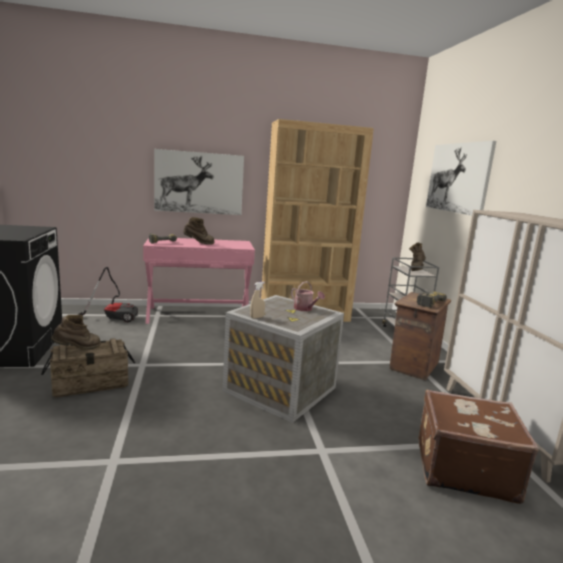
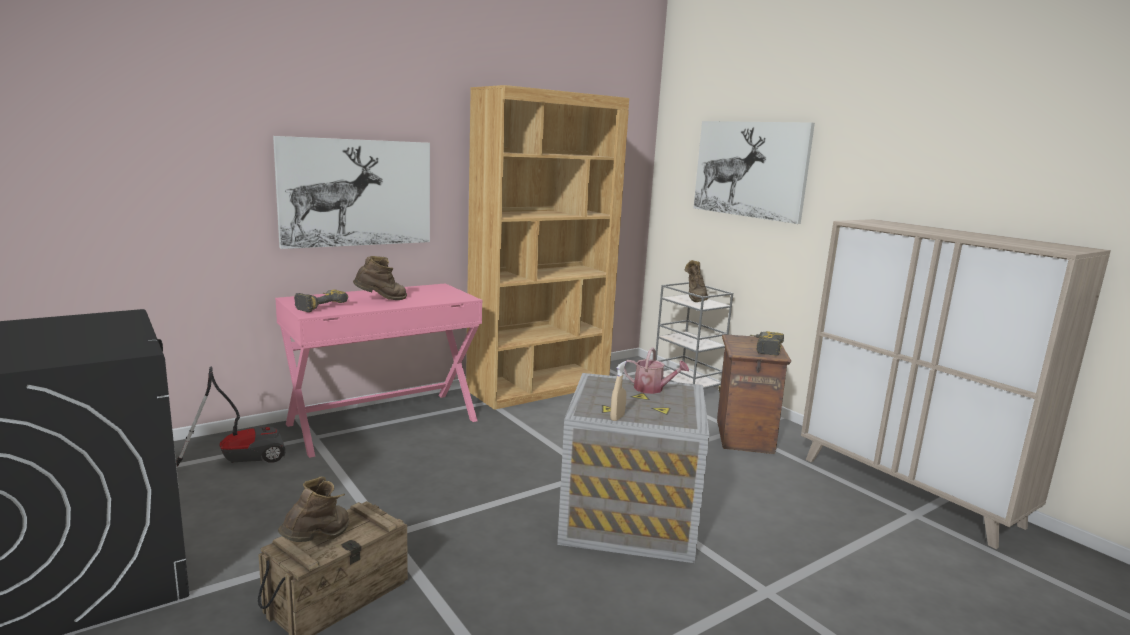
camera: 25 degrees left, 0 degrees up
(463, 468) = (918, 559): brown suitcase -> none

